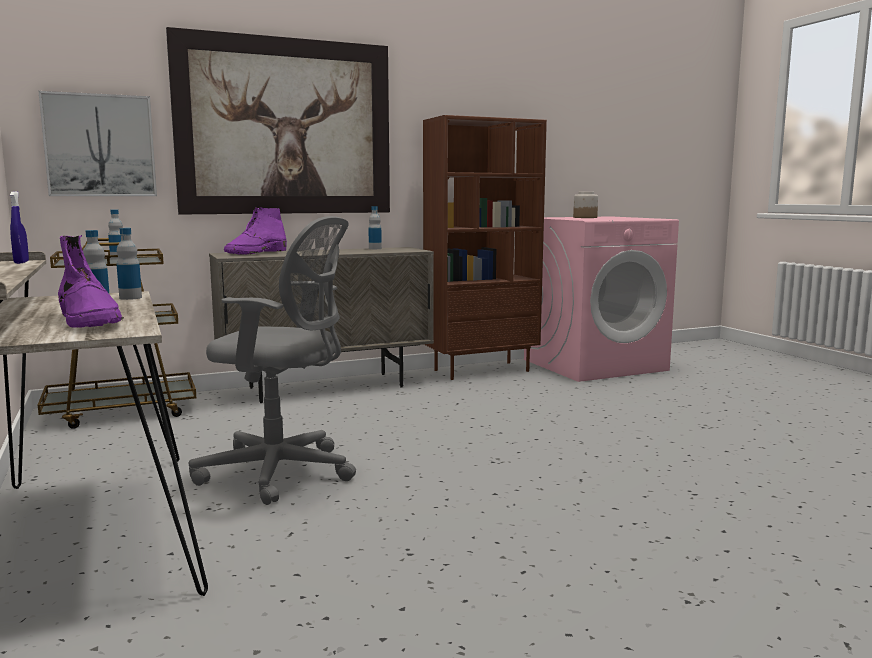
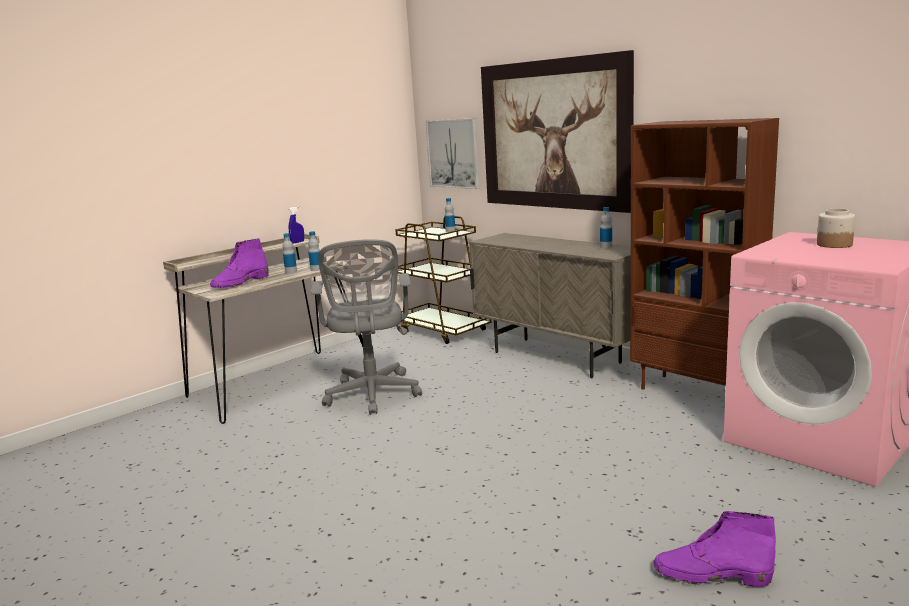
camera: 70 degrees right, 5 degrees up
(256, 253) = (514, 238): purple boot -> purple boot (710, 575)

